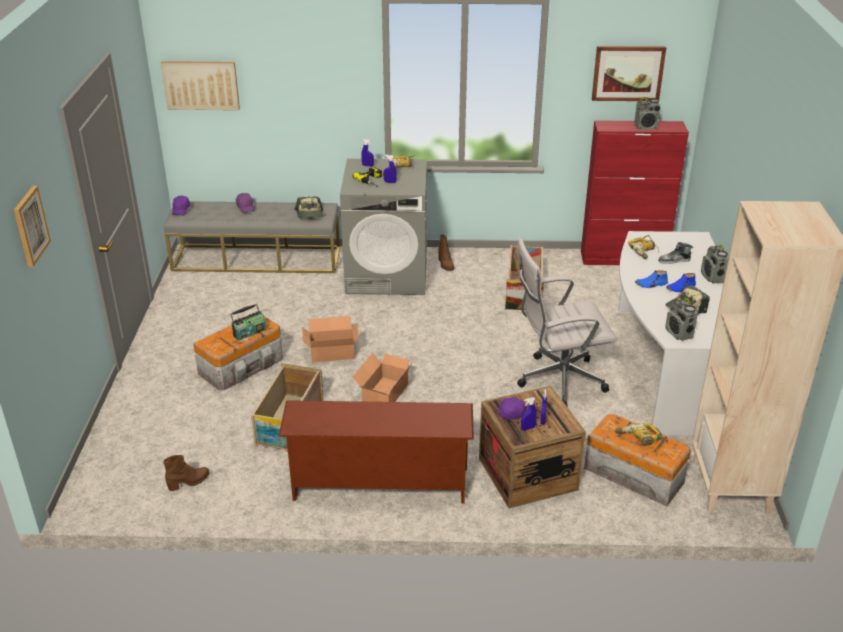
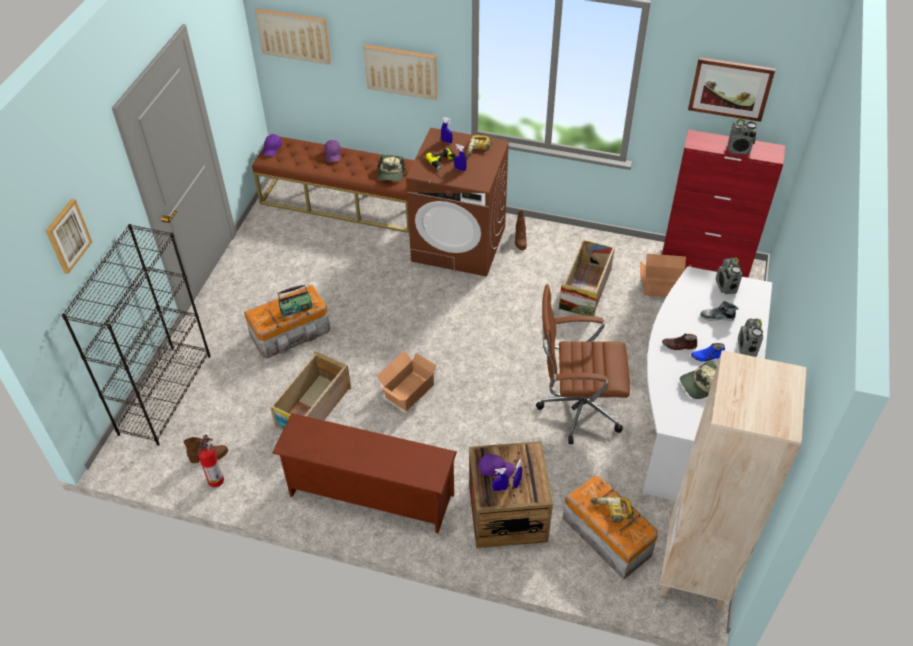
camera: 15 degrees right, 15 degrees up
(120, 436) = (165, 393): none -> black bookcase
(204, 500) = (216, 479): none -> fire extinguisher
(257, 259) = (342, 202): grey bench -> brown bench
(313, 106) = (401, 71): none -> picture
(331, 351) = (376, 330): cardboard box -> cardboard box (662, 286)
(387, 275) = (459, 244): grey washing machine -> brown washing machine
(557, 381) = (576, 409): white office chair -> brown office chair
(644, 251) = (692, 297): power drill -> none
(651, 284) = (679, 345): blue shoe -> brown shoe
(679, 334) = (678, 417): radio -> radio (726, 286)

